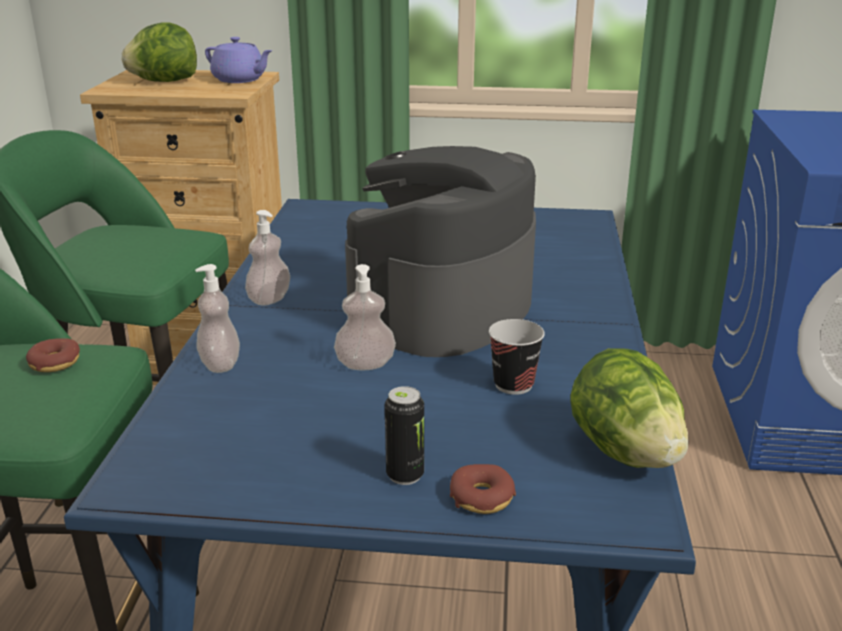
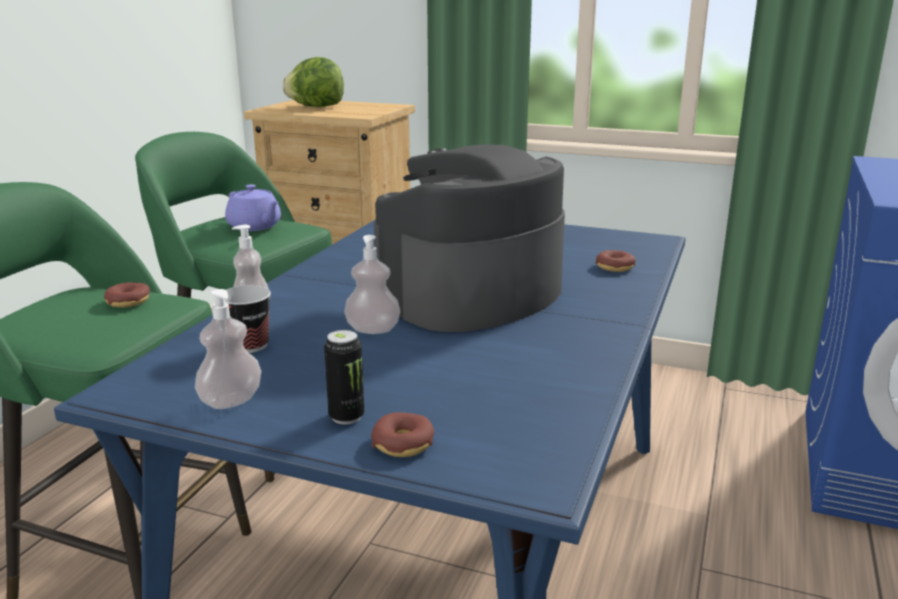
camera: 15 degrees right, 5 degrees down
(240, 80) = (377, 108): purple teapot -> purple teapot (255, 227)
(269, 299) = (327, 275): soap dispenser -> soap dispenser (231, 401)
(513, 384) = (495, 360): cup -> cup (249, 346)
(566, 256) = (614, 267): none -> donut
(625, 452) = (565, 427): lettuce -> none

